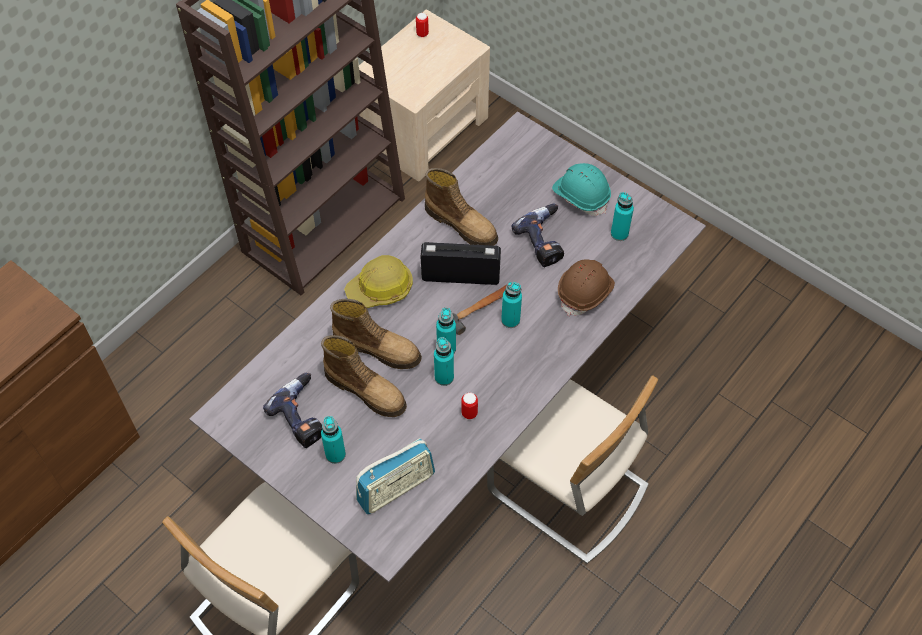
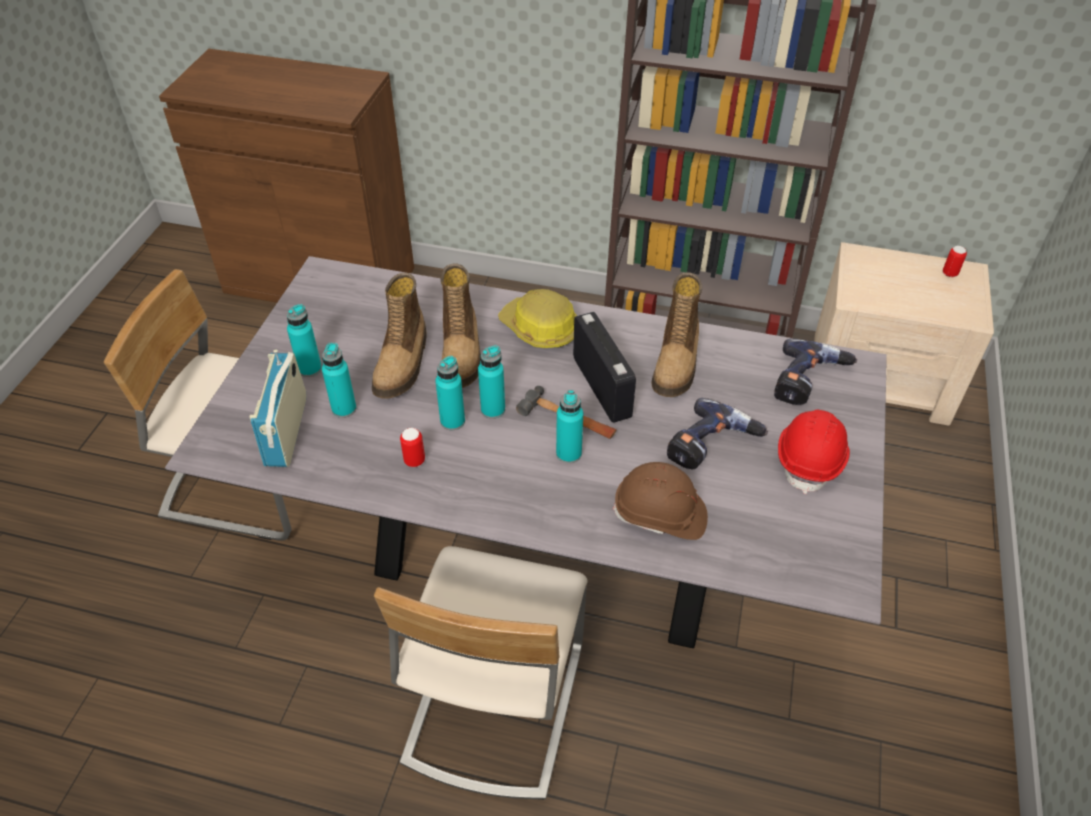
camera: 65 degrees right, 10 degrees down
(303, 415) = (348, 328): power drill -> power drill (809, 381)
(396, 487) = (287, 431): radio -> radio turned 60 degrees clockwise
(581, 196) = (810, 459): turquoise hard hat -> red hard hat
(619, 234) = (782, 521): turquoise bottle -> turquoise bottle (344, 409)

